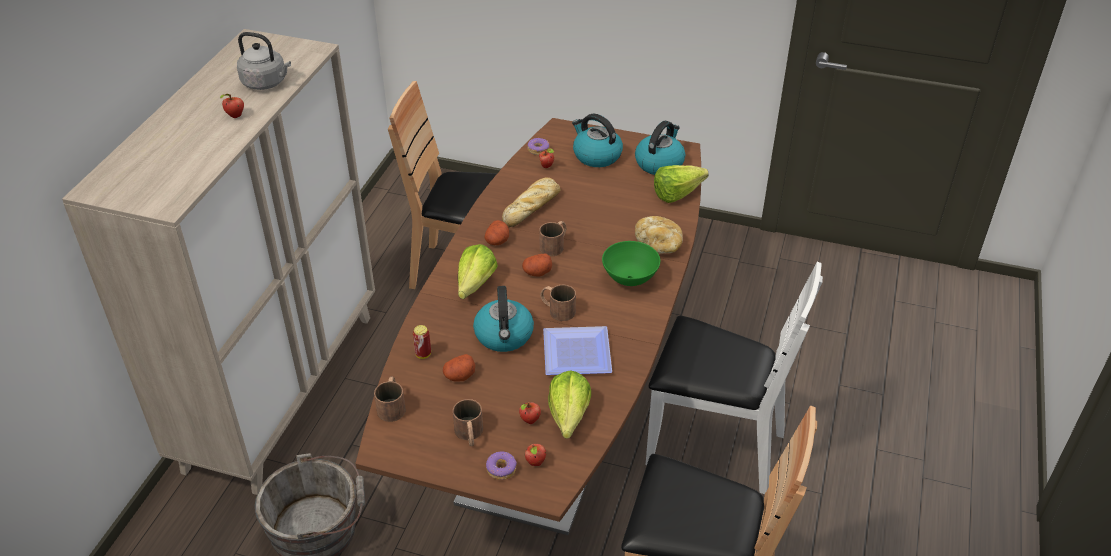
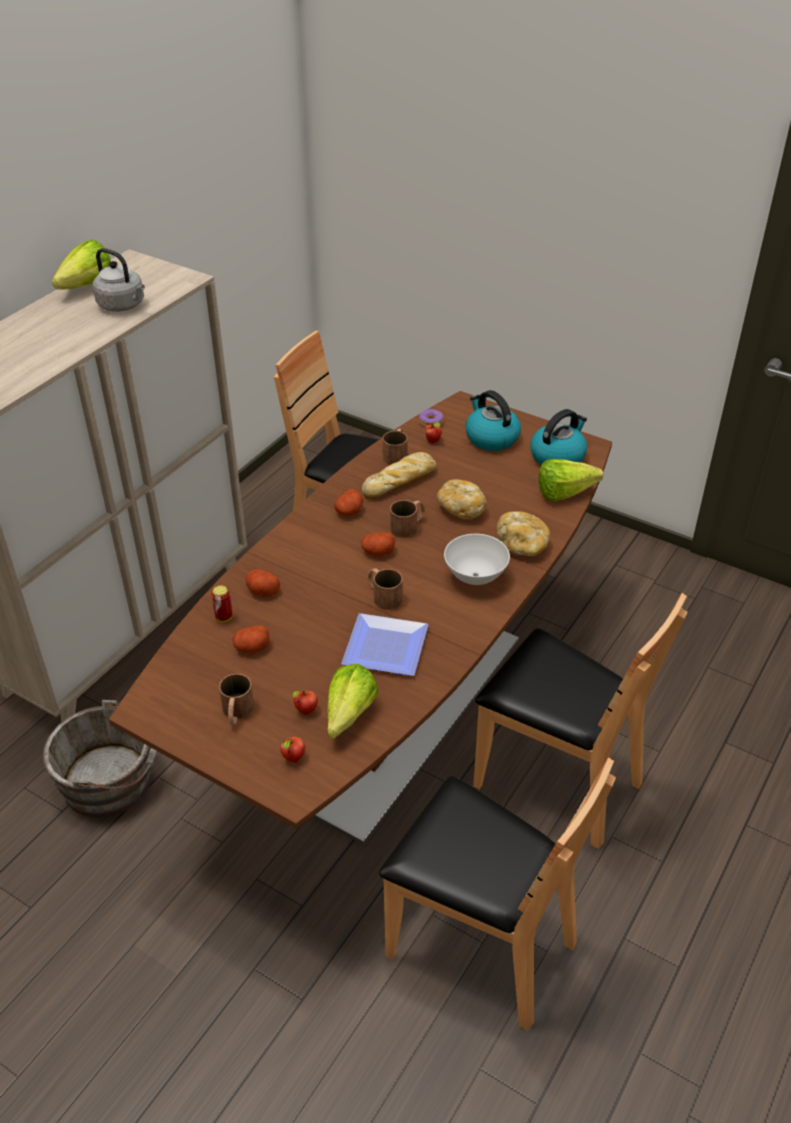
camera: 15 degrees right, 0 degrees up
(235, 116) = (76, 334): apple -> none
(392, 405) = (170, 665): brown mug -> brown mug (396, 454)
(448, 324) = (262, 590): none -> potato
(472, 289) = (302, 557): lettuce -> lettuce (81, 288)
(501, 469) = (255, 757): donut -> none
(504, 336) = (315, 614): kettle -> none
(594, 222) = (461, 508): none -> bread
(630, 279) = (476, 577): green bowl -> white bowl
(714, 446) = (557, 781): white chair -> brown chair

